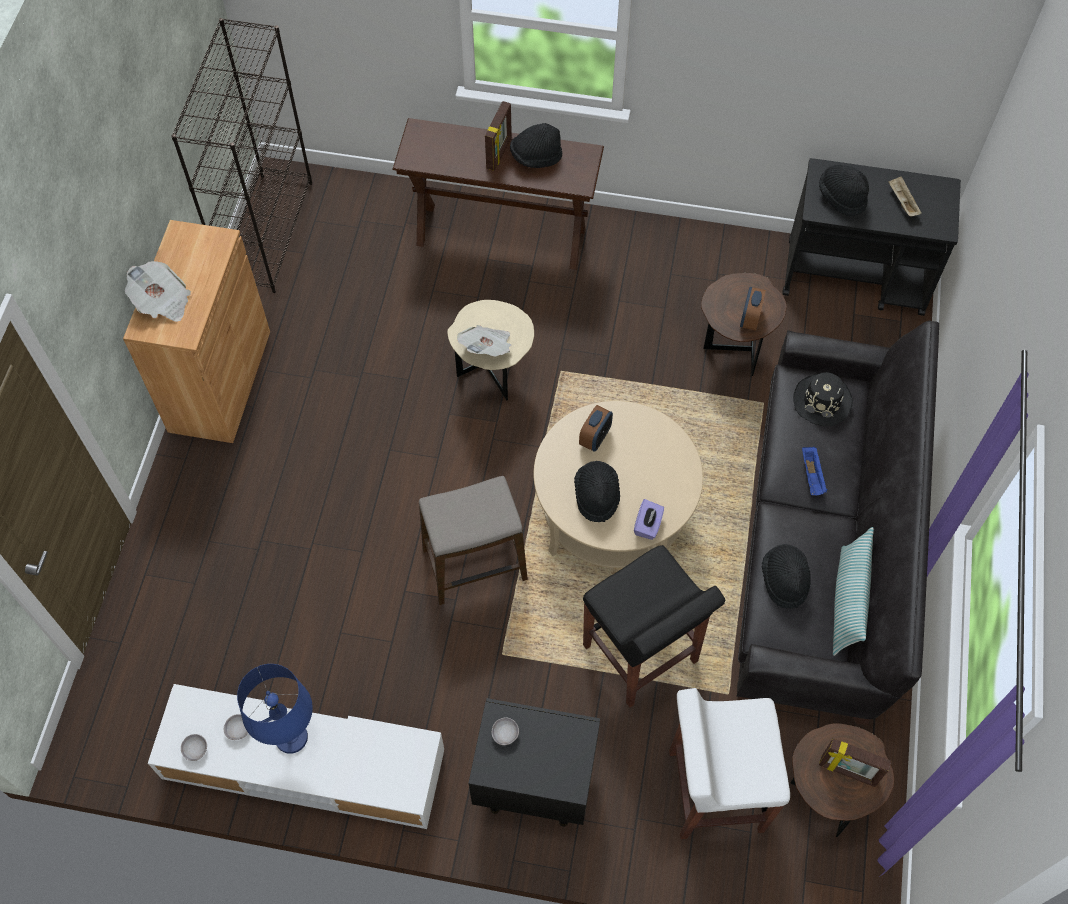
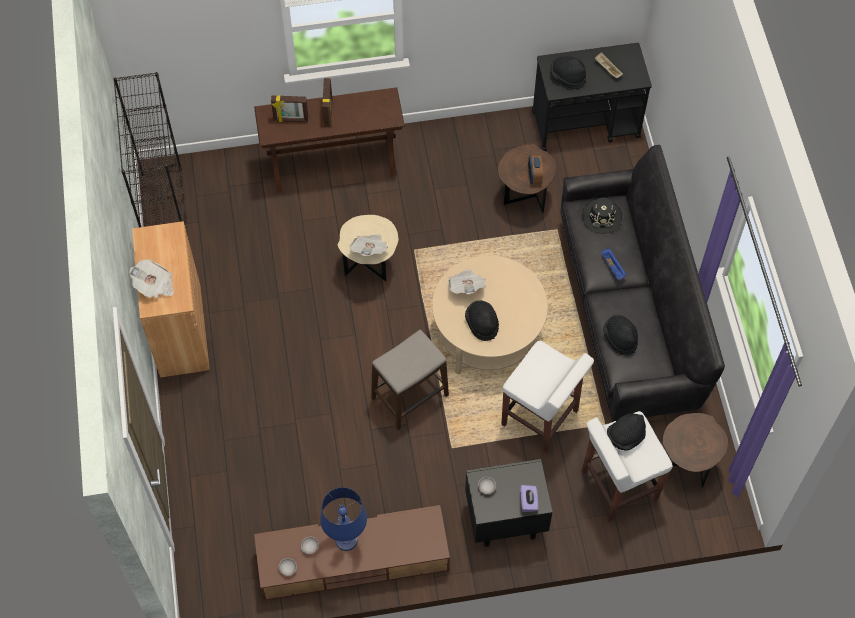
camera: 20 degrees left, 0 degrees up
(304, 765) = (353, 560): white tv stand -> brown tv stand
(536, 157) = (354, 108): black hat -> black hat (625, 436)
(595, 438) = (466, 287): alarm clock -> newspaper
(641, 655) = (540, 418): black stool -> white stool
(648, 525) = (522, 332): purple tissue box -> purple tissue box (528, 502)
(847, 602) = (662, 339): pillow -> none
(847, 772) = (698, 441): picture frame -> picture frame (291, 120)

